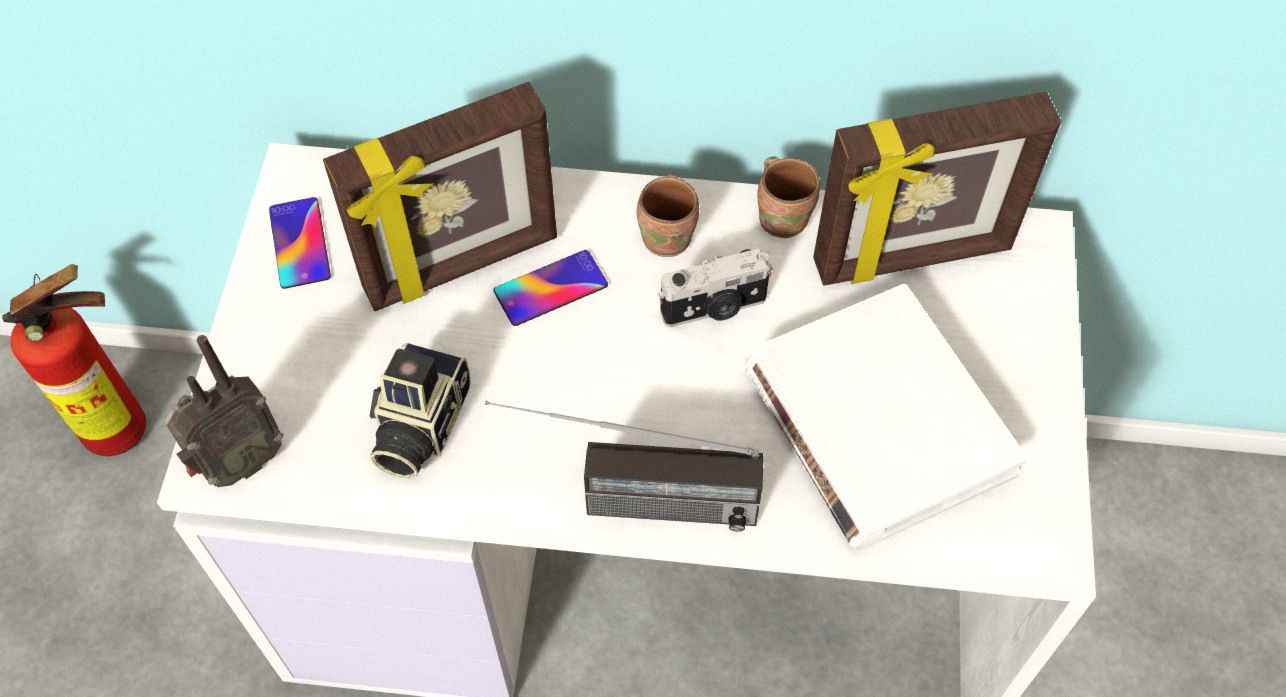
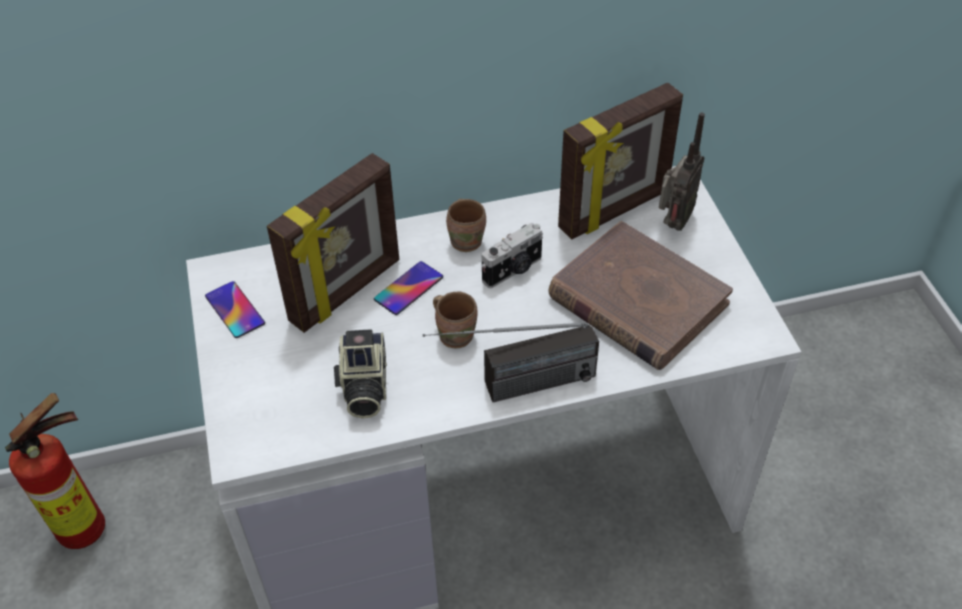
camera: 20 degrees left, 10 degrees down
(239, 463) = (257, 444): radio -> radio (673, 223)
(784, 217) = (530, 211): brown mug -> brown mug (456, 334)
(876, 422) = (637, 301): white book -> brown book

